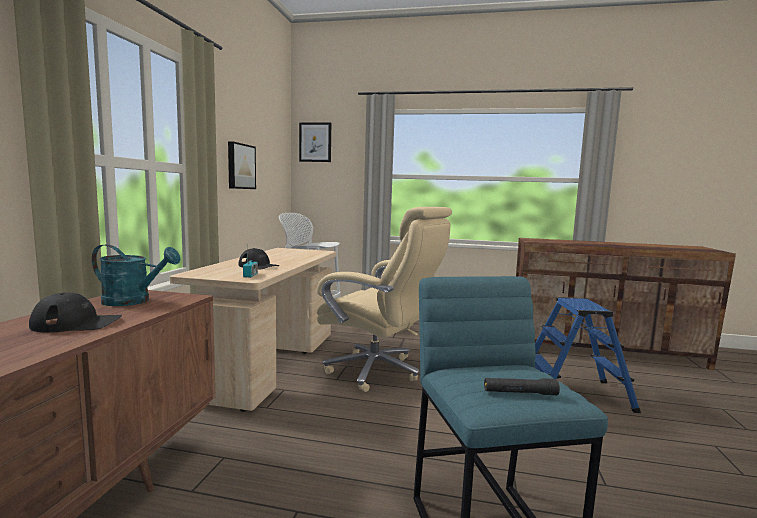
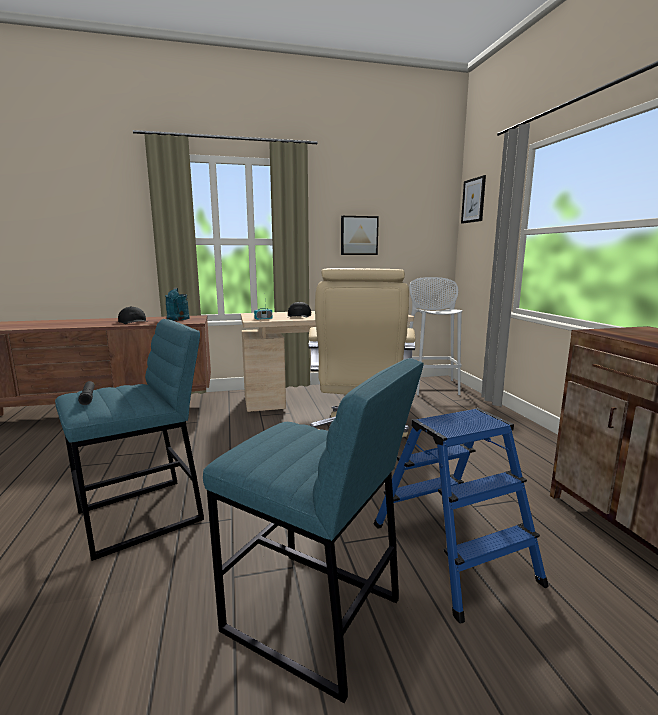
camera: 65 degrees right, 5 degrees up
(646, 456) = (316, 616): none -> blue stool

